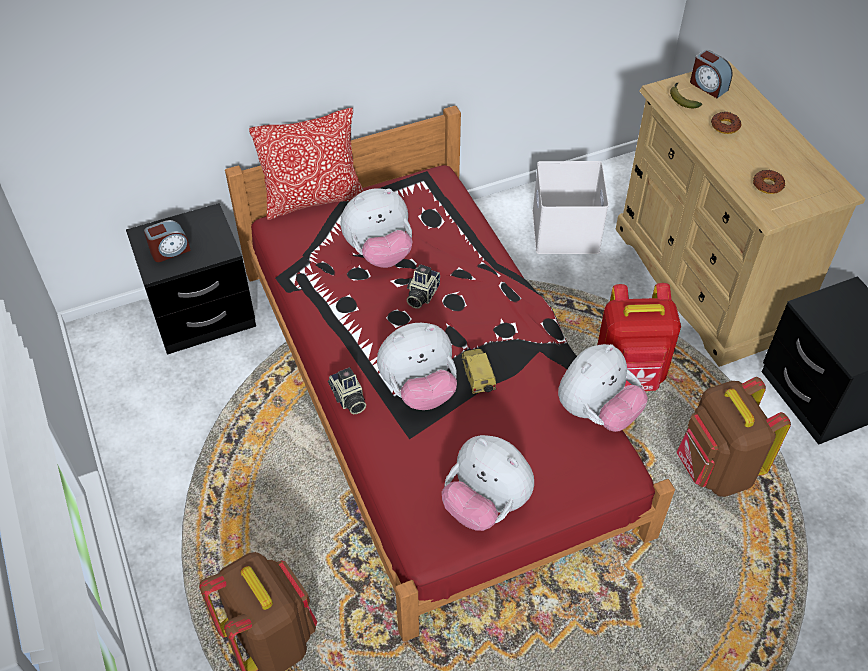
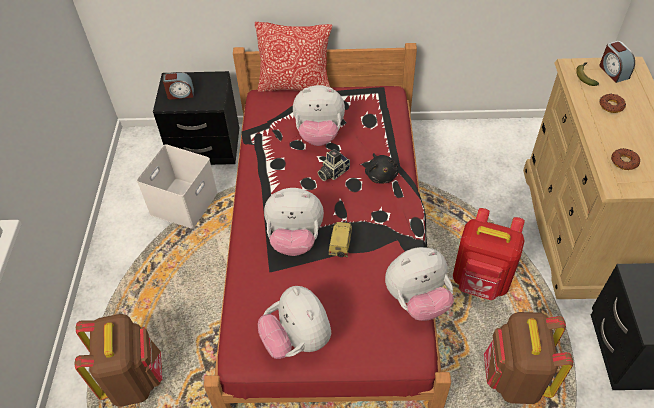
camera: 25 degrees right, 0 degrees up
(348, 399) = (243, 229): camera -> none
(481, 280) = (381, 175): none -> black plush toy
(564, 229) = (483, 159): white storage box -> white storage box (183, 202)

